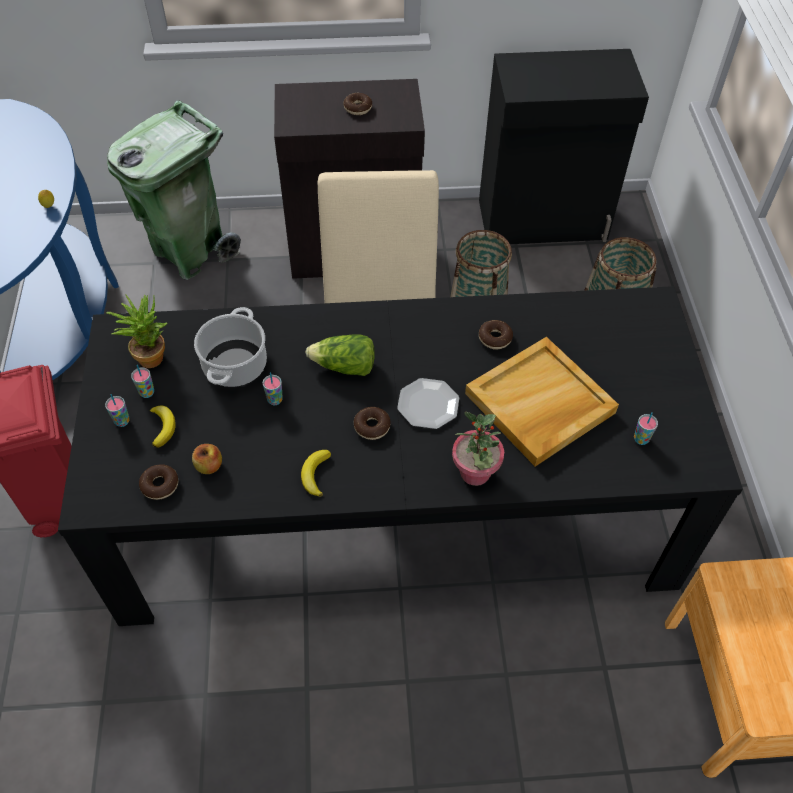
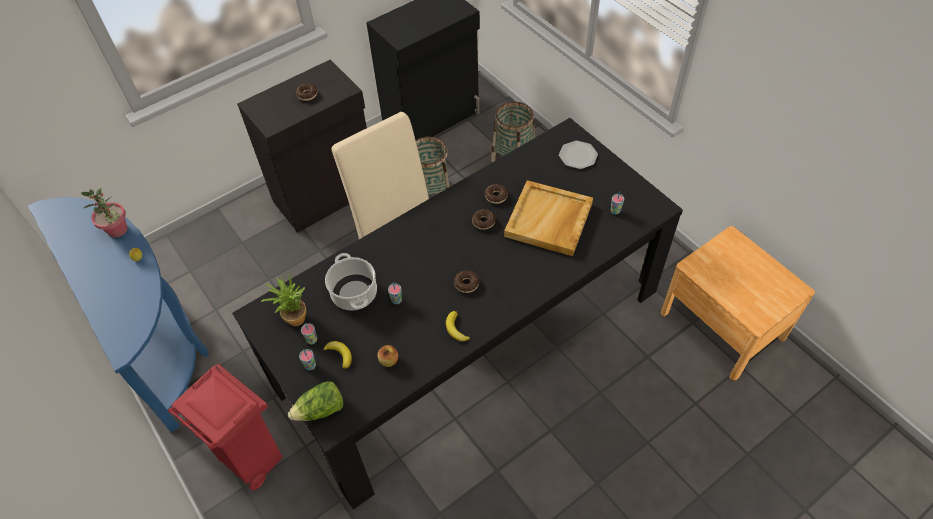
camera: 30 degrees left, 0 degrees up
(160, 485) = (368, 389): donut -> donut (483, 222)
(190, 251) = (211, 250): green trash can -> none
(344, 367) = (422, 258): lettuce -> lettuce (321, 410)
(428, 404) = (488, 254): plate -> plate (577, 156)
(475, 473) = (544, 277): potted plant -> potted plant (118, 230)

